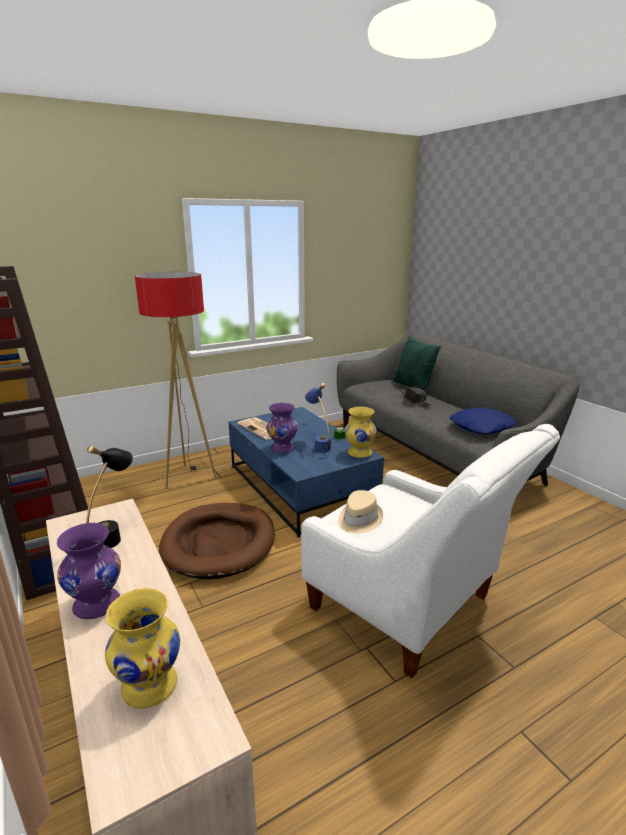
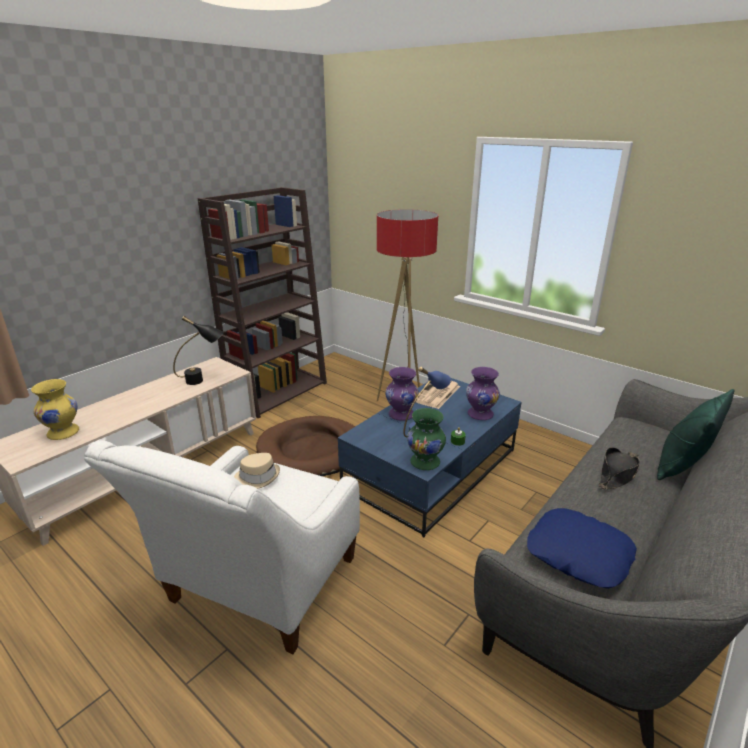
camera: 70 degrees right, 5 degrees up
(96, 604) = (132, 397): purple vase -> purple vase (480, 414)
(359, 453) = (425, 462): yellow vase -> green vase

